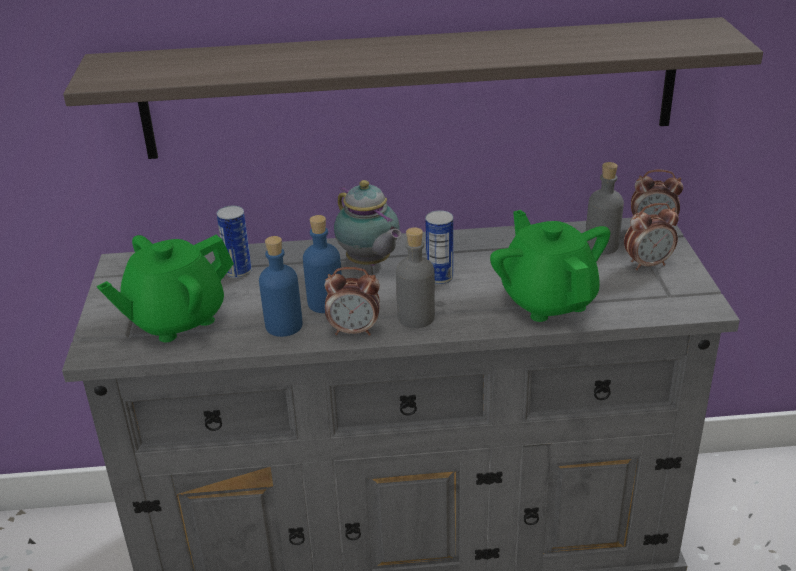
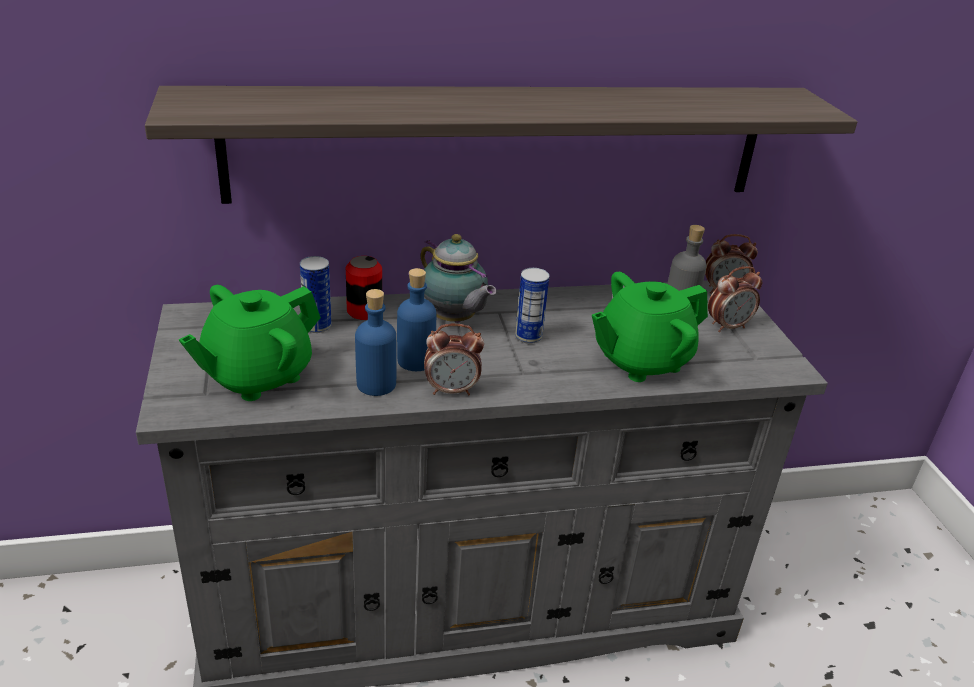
camera: 10 degrees left, 0 degrees up
(285, 256) = (364, 311): none -> can
(416, 317) = (513, 377): grey bottle -> none
(547, 300) = (640, 361): green teapot -> green teapot turned 90 degrees counterclockwise

